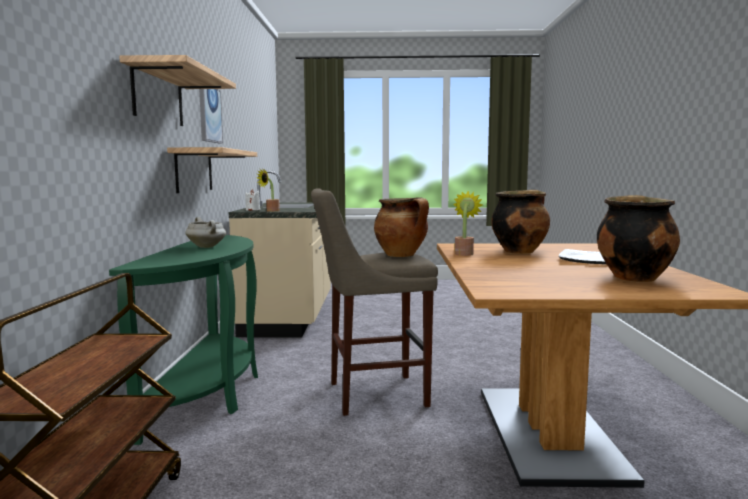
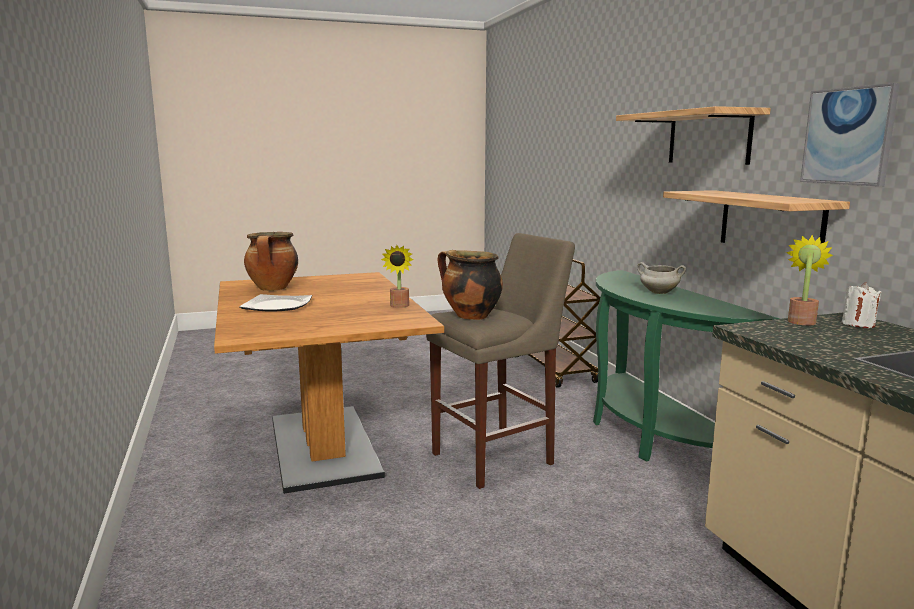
camera: 160 degrees right, 5 degrees up
(519, 251) = (341, 314): cooking pot -> none

